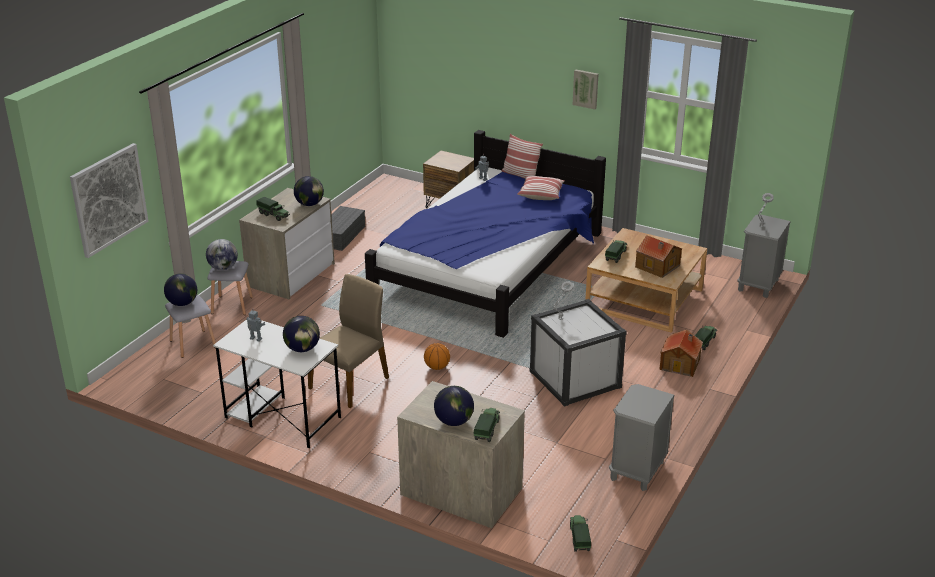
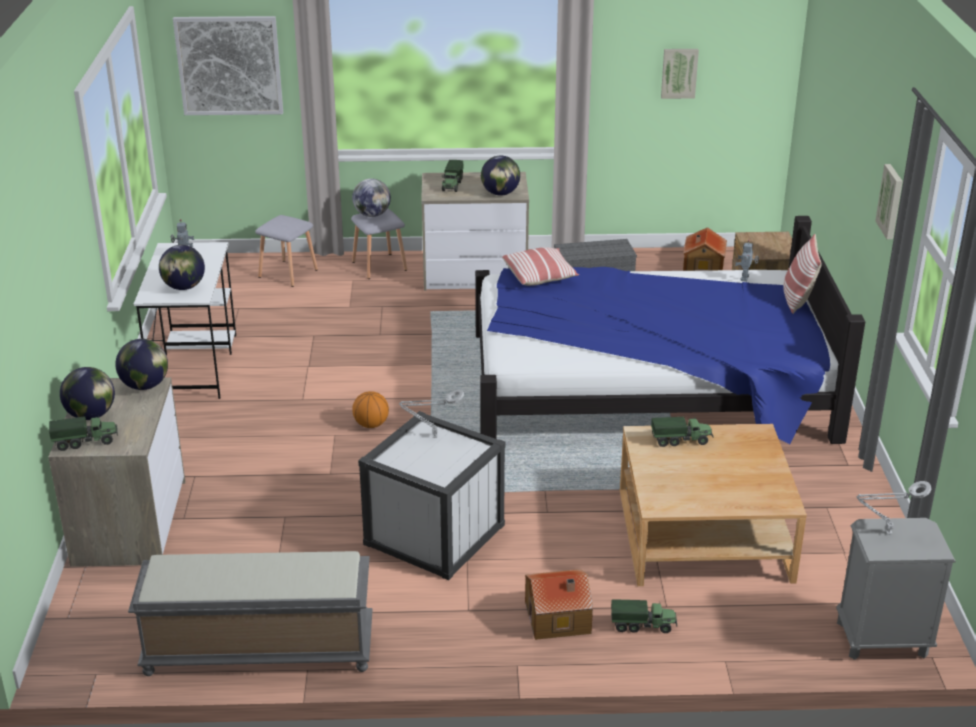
camera: 60 degrees right, 0 degrees up
(182, 303) = (282, 220): globe -> globe (145, 386)
(333, 80) = (679, 73): none -> picture
(350, 383) = (291, 381): beige chair -> none
(541, 194) = (760, 328): pillow -> pillow (540, 276)
(579, 538) = (83, 641): toy truck -> none
(637, 471) = (257, 650): grey nightstand -> grey bench
(657, 267) = (690, 484): toy house -> toy house (702, 268)

